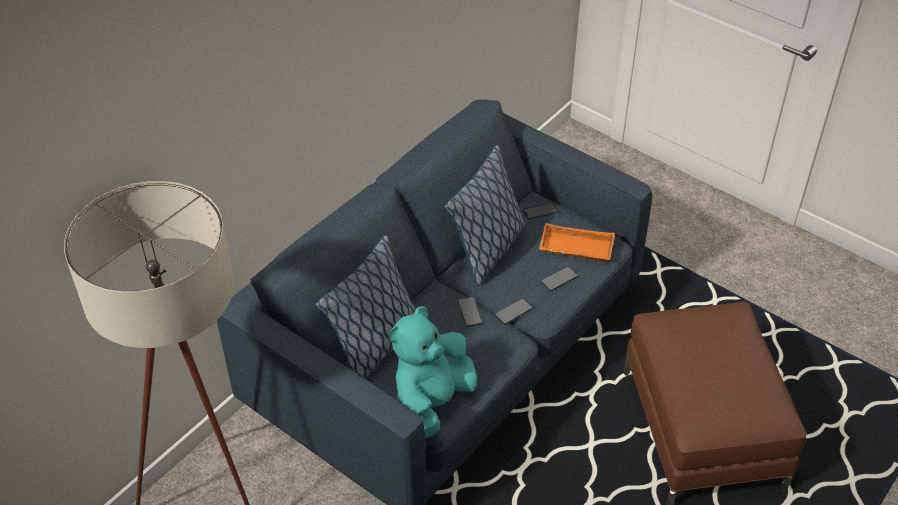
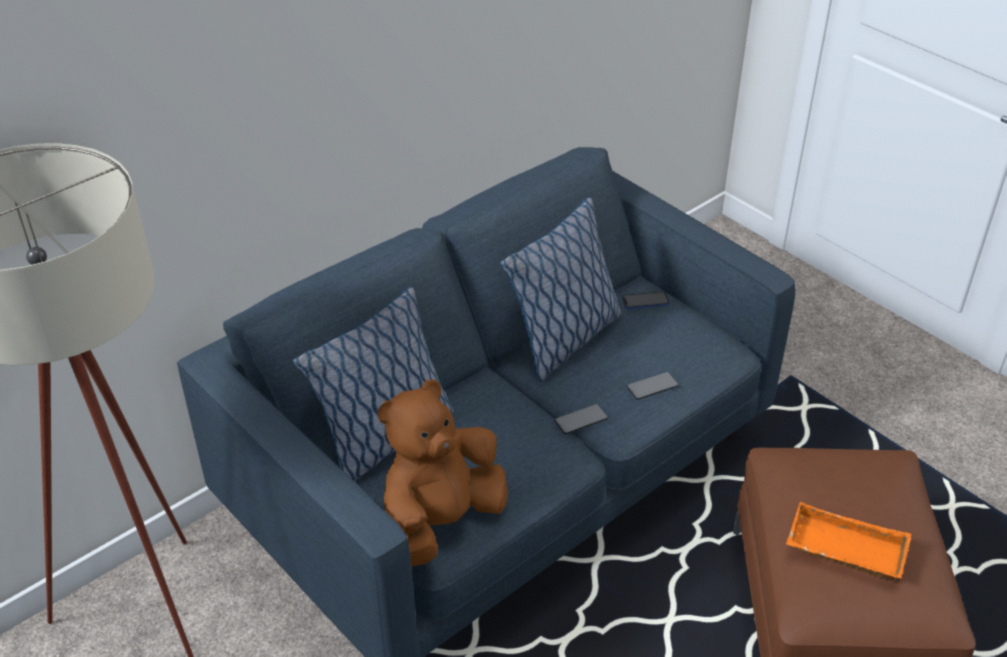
camera: 10 degrees right, 5 degrees down
(431, 403) = (440, 522): turquoise plush toy -> brown plush toy
(469, 312) = (522, 413): phone -> none
(575, 249) = (682, 351): orange tray -> orange tray (843, 550)

